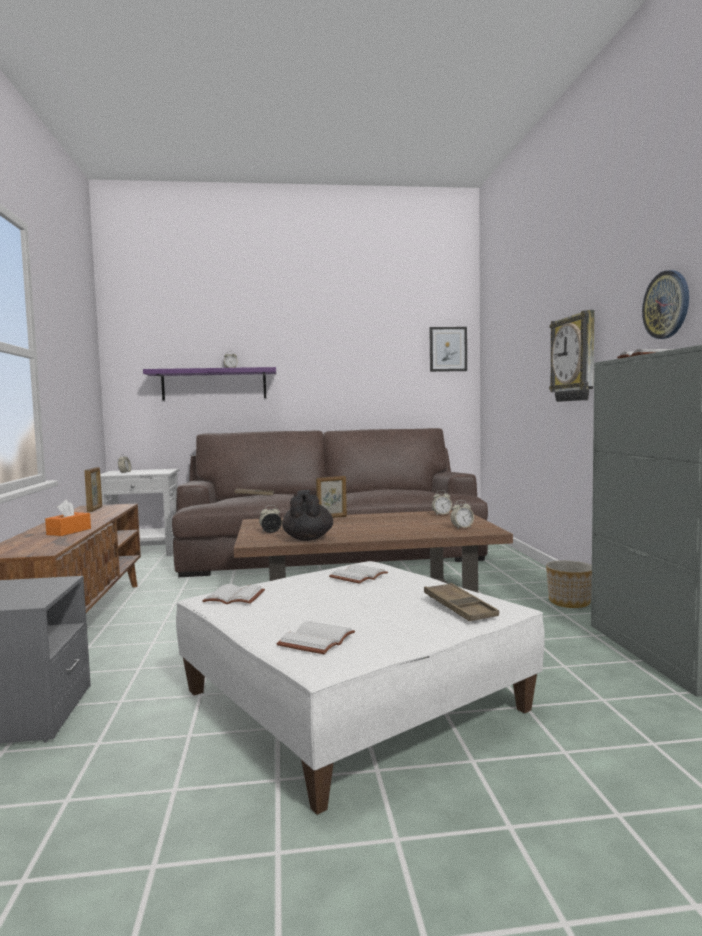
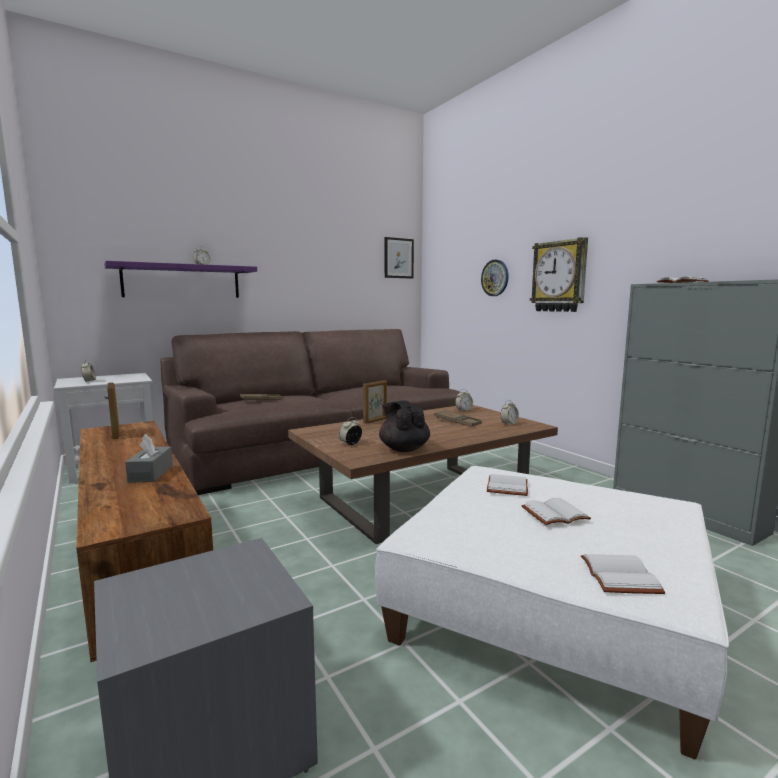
camera: 25 degrees left, 5 degrees up
(69, 531) = (151, 473): orange tissue box -> grey tissue box
(233, 598) = (438, 533): white book -> white book (555, 515)
(459, 608) = (652, 511): brown tray -> brown tray (457, 422)
(570, 602) = (571, 475): planter -> none
(666, 305) = (682, 241): wall clock -> wall clock (495, 278)

